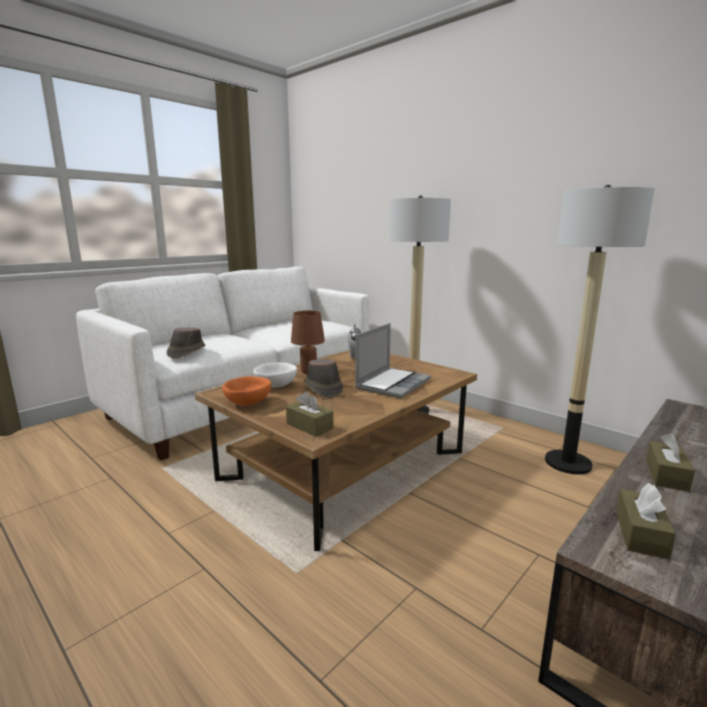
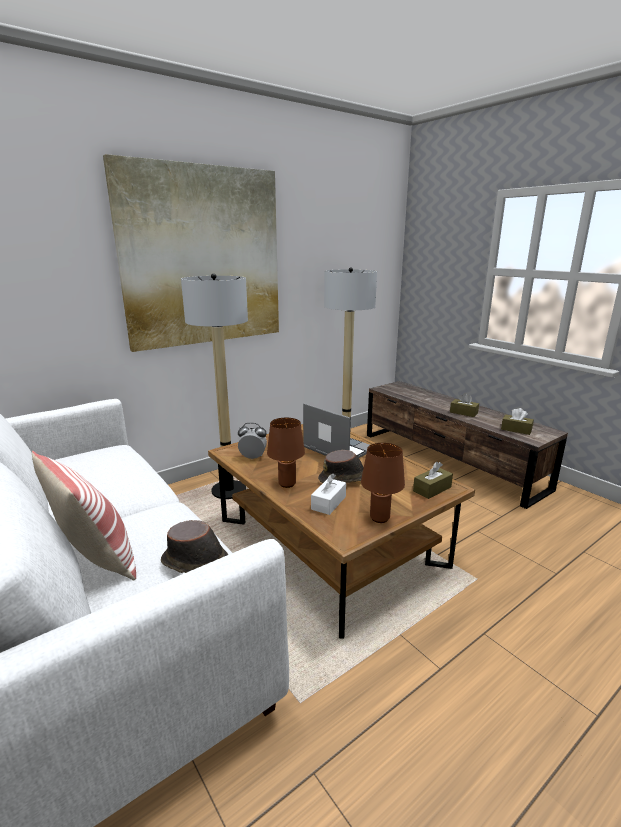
camera: 80 degrees left, 5 degrees up
(202, 338) = (96, 558): none -> pillow
(248, 402) = (379, 518): orange bowl -> brown table lamp
(276, 385) = (328, 503): white bowl -> white tissue box
(463, 185) = (203, 257): none -> picture

